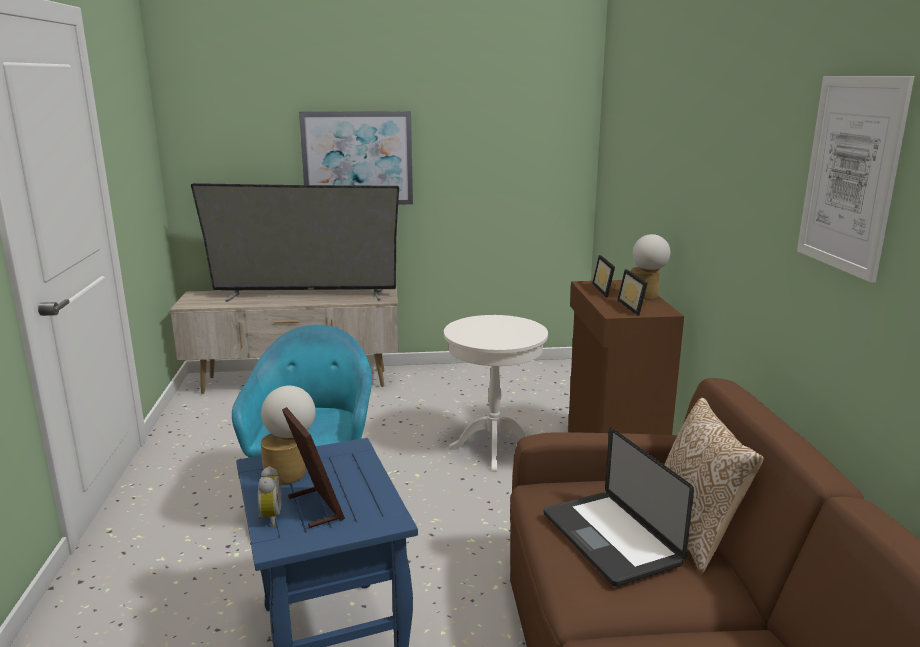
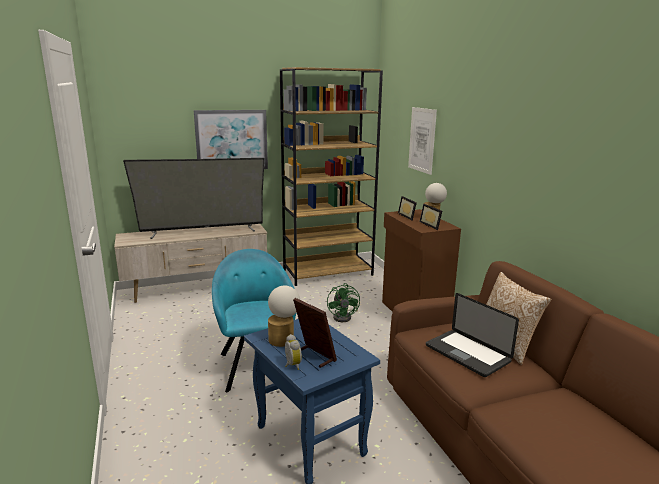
camera: 15 degrees left, 0 degrees up
(494, 448) = (345, 317): white side table -> green fan
(504, 374) = (328, 272): none -> brown bookcase
(850, 174) = (579, 149): picture -> picture (422, 140)

